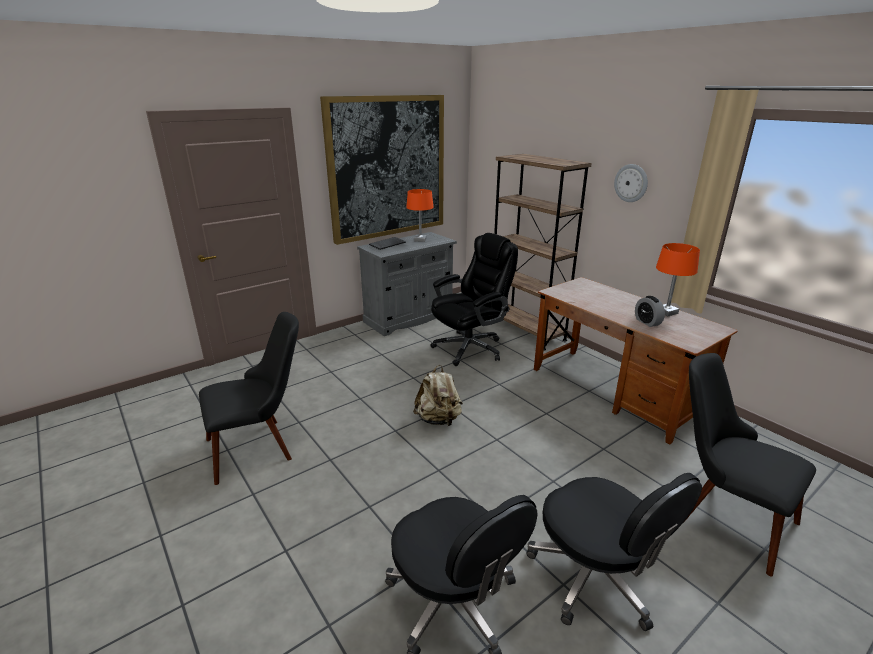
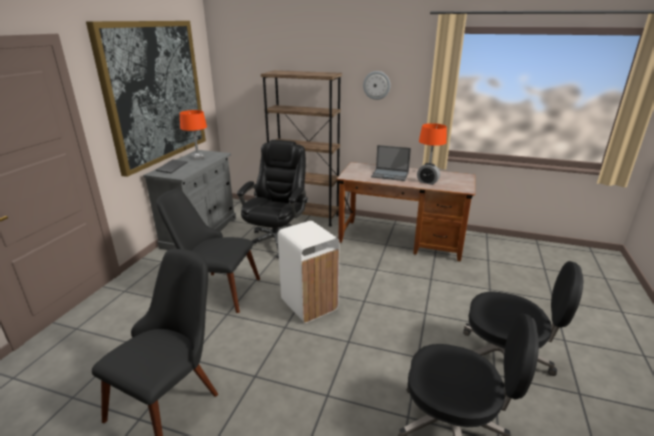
camera: 35 degrees left, 0 degrees up
(438, 419) = (309, 304): beige backpack -> white trash can
(609, 302) = (390, 175): none -> laptop
(722, 514) = (520, 290): black chair -> black chair (215, 290)

